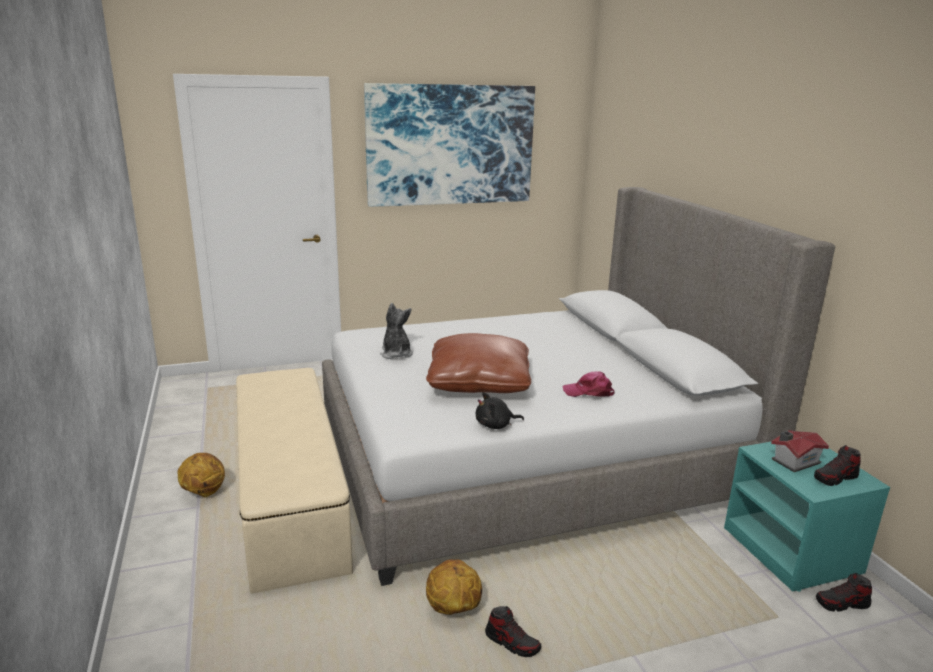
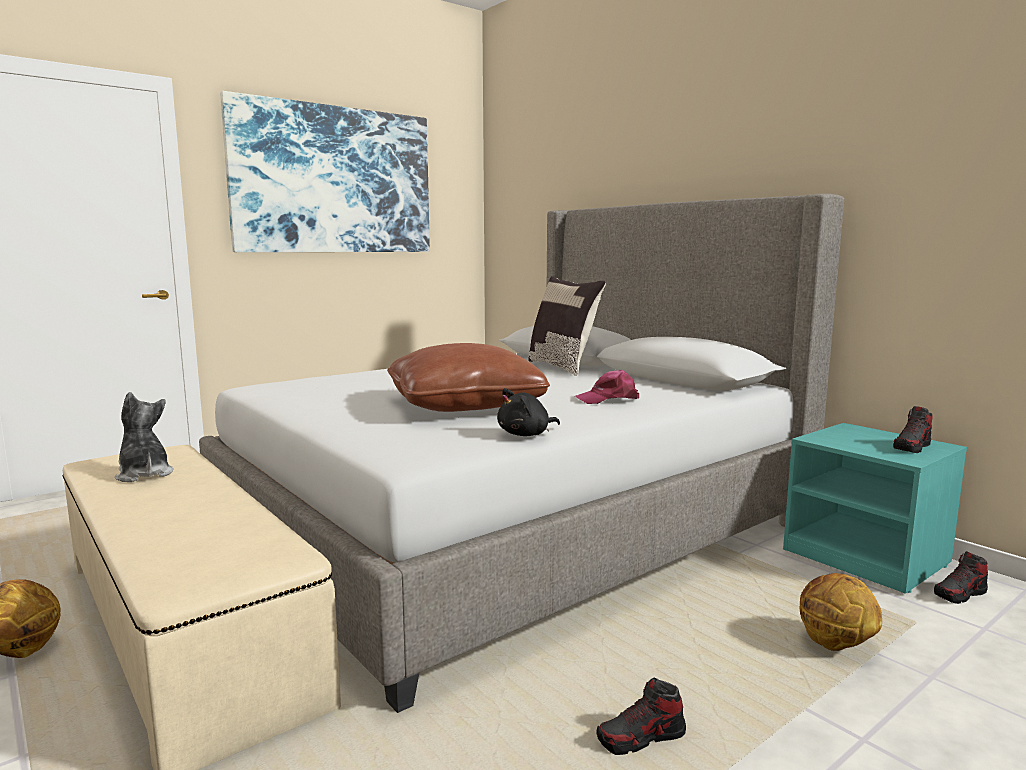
camera: 20 degrees left, 10 degrees down
(396, 353) = (328, 395): plush toy -> plush toy (144, 474)
(452, 609) = (526, 716): basketball -> basketball (834, 645)
(512, 643) = (641, 738): shoe -> shoe turned 150 degrees clockwise
(592, 339) = (562, 367): none -> pillow
(794, 461) = (857, 441): toy house -> none

